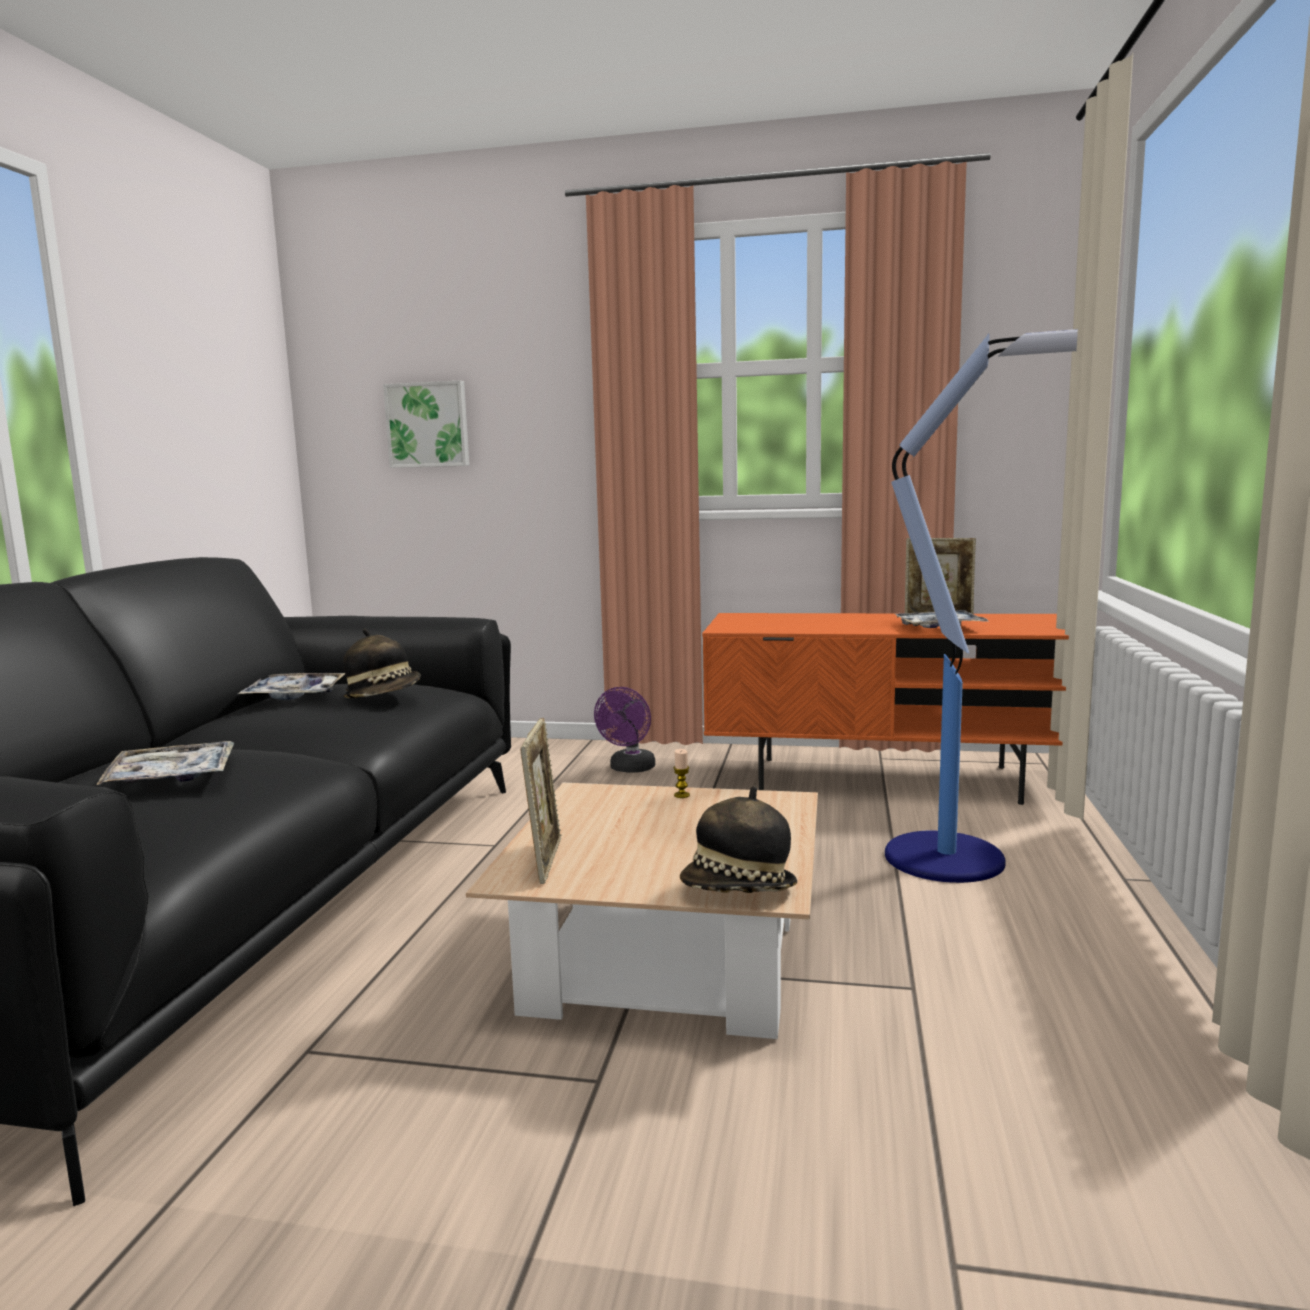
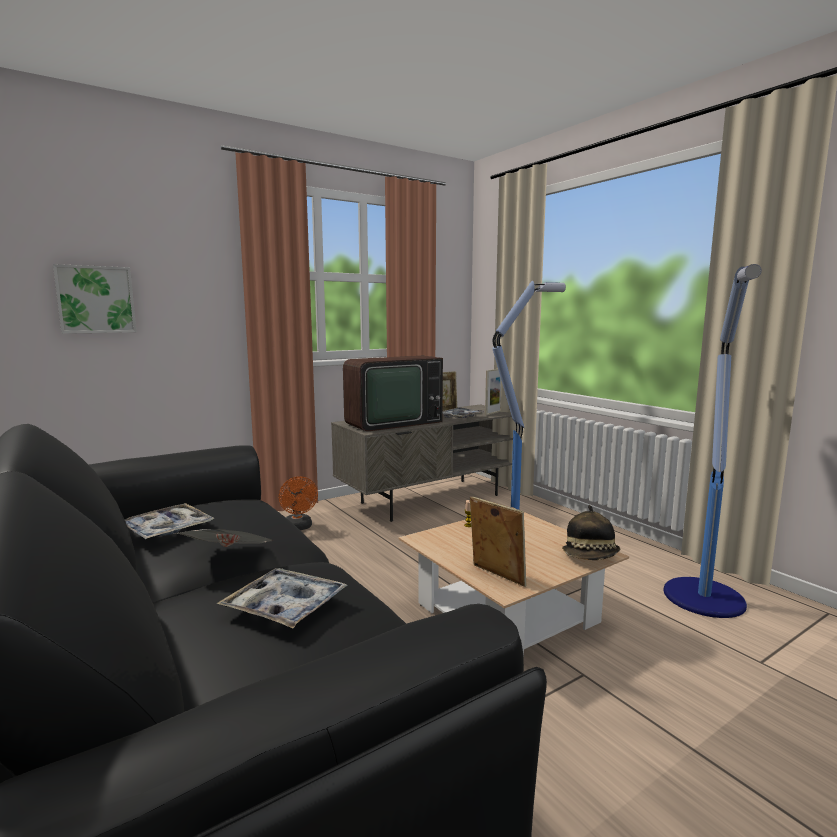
camera: 45 degrees left, 0 degrees up
(252, 732) = (230, 561): none -> newspaper
(384, 696) = (244, 512): hat -> none
(630, 769) = (298, 528): purple fan -> orange fan
(795, 622) = (390, 422): none -> television
(886, 779) = (430, 498): orange tv stand -> grey tv stand
(1035, 628) = (494, 412): none -> picture frame
(1090, 1116) = (704, 599): none -> floor lamp

